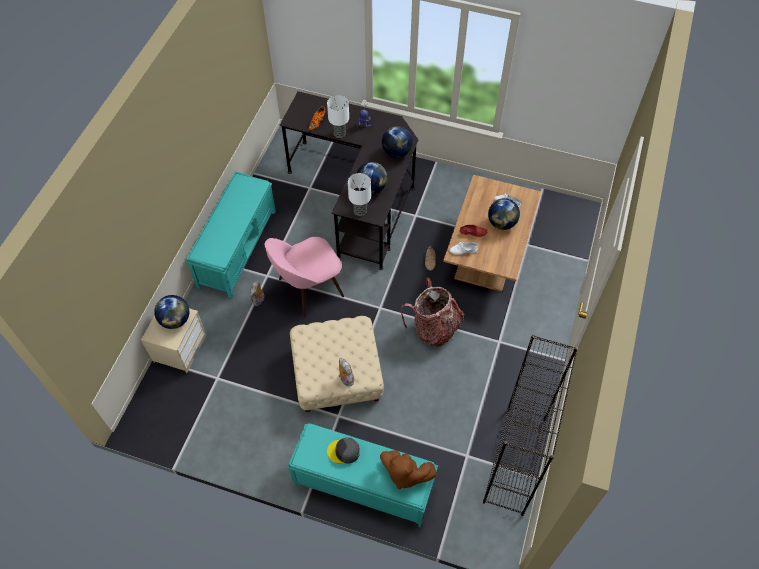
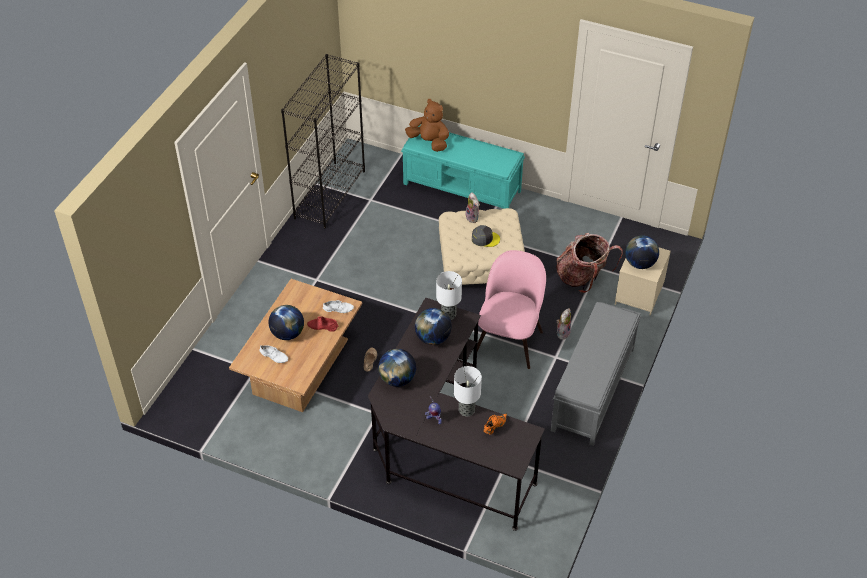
camera: 175 degrees left, 10 degrees down
(237, 247) = (592, 390): turquoise bench -> grey bench
(308, 289) = (509, 340): pink chair -> pink chair turned 45 degrees counterclockwise
(344, 451) = (477, 157): grey cap -> grey cap (485, 238)
(434, 328) = (379, 295): backpack -> backpack (583, 278)

